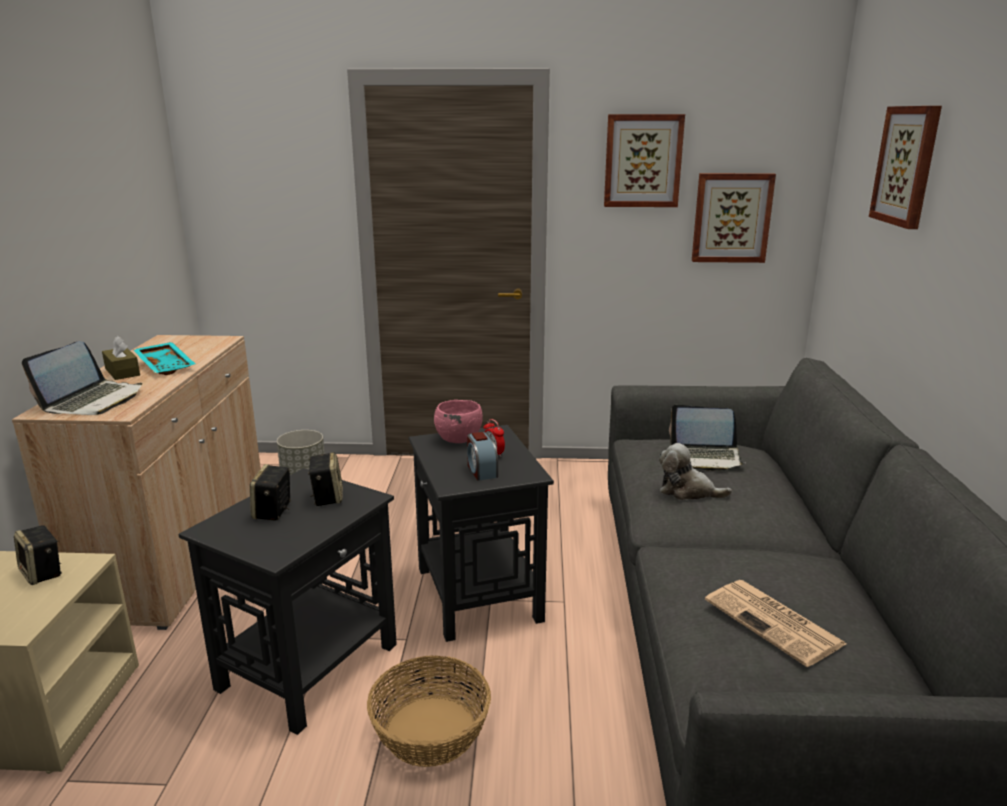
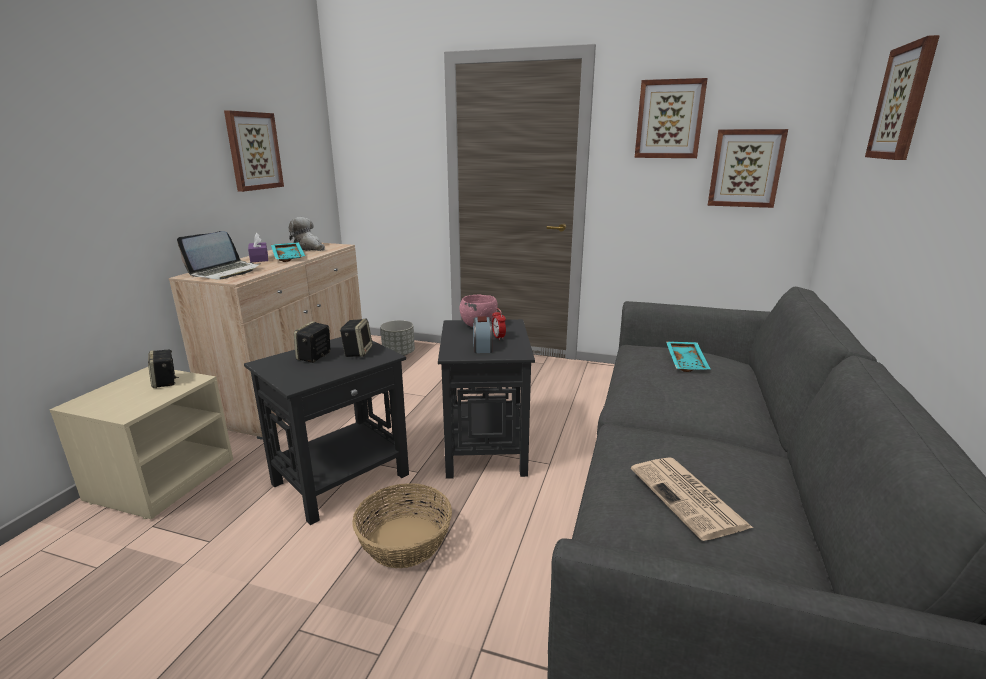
camera: 15 degrees right, 0 degrees up
(92, 216) = (253, 151): none -> picture
(122, 372) = (259, 258): brown tissue box -> purple tissue box
(687, 491) = (660, 385): plush toy -> plush toy (308, 248)
(705, 458) = (687, 362): laptop -> turquoise tray

